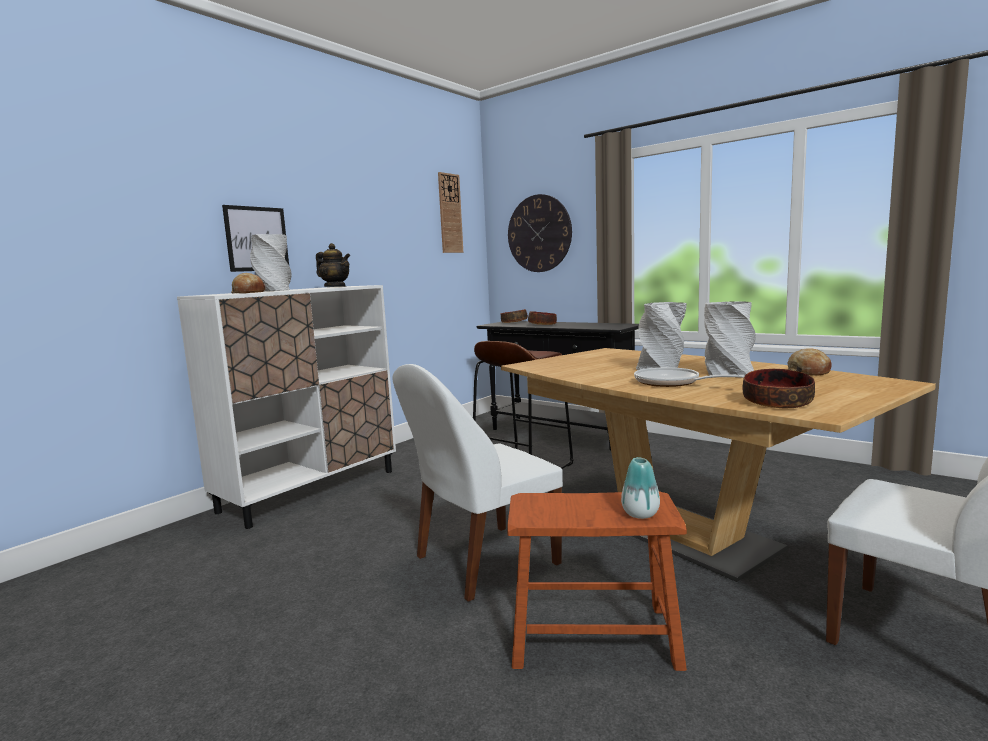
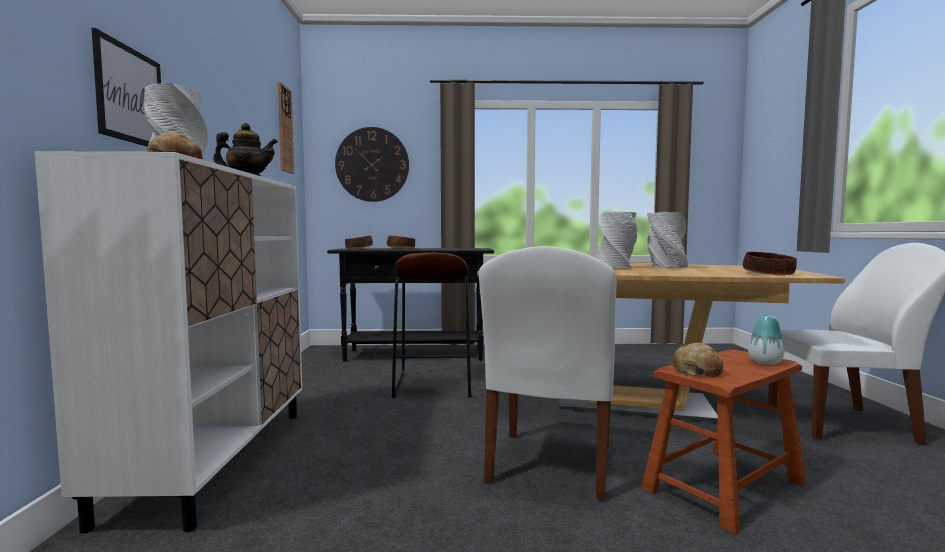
camera: 40 degrees left, 5 degrees down
(671, 383) = (663, 271): frying pan -> none
(809, 372) = (701, 265): bread -> bread (697, 371)

